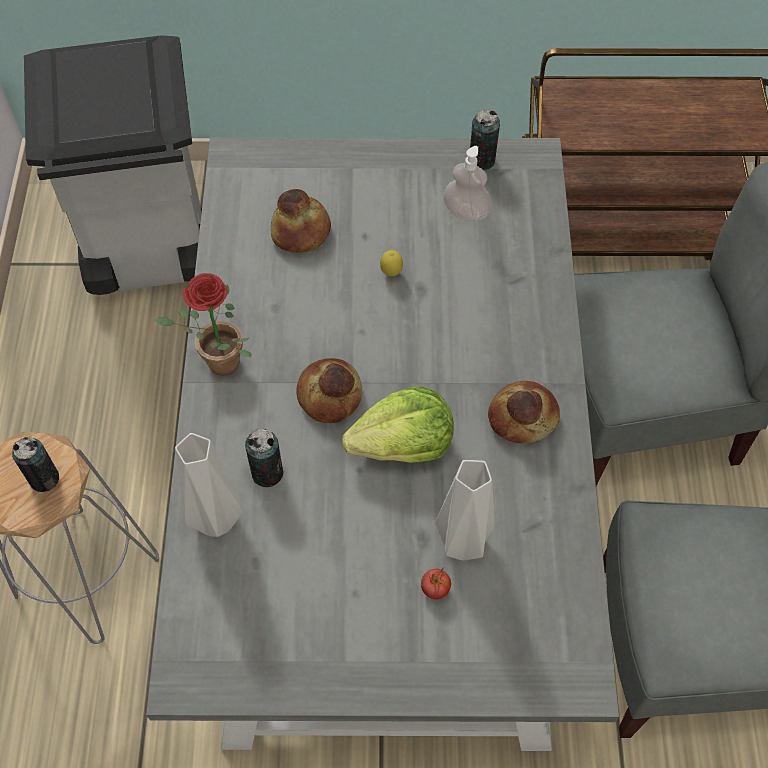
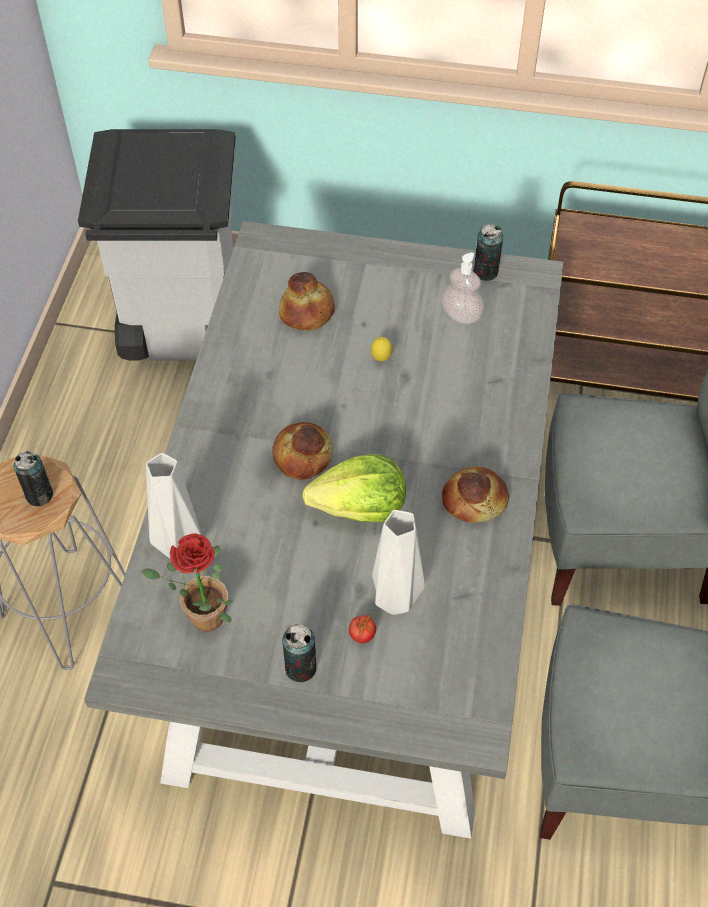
camera: 10 degrees right, 5 degrees down
(217, 365) = (207, 416): potted plant -> potted plant (200, 619)
(267, 473) = (232, 514): can -> can (300, 668)

